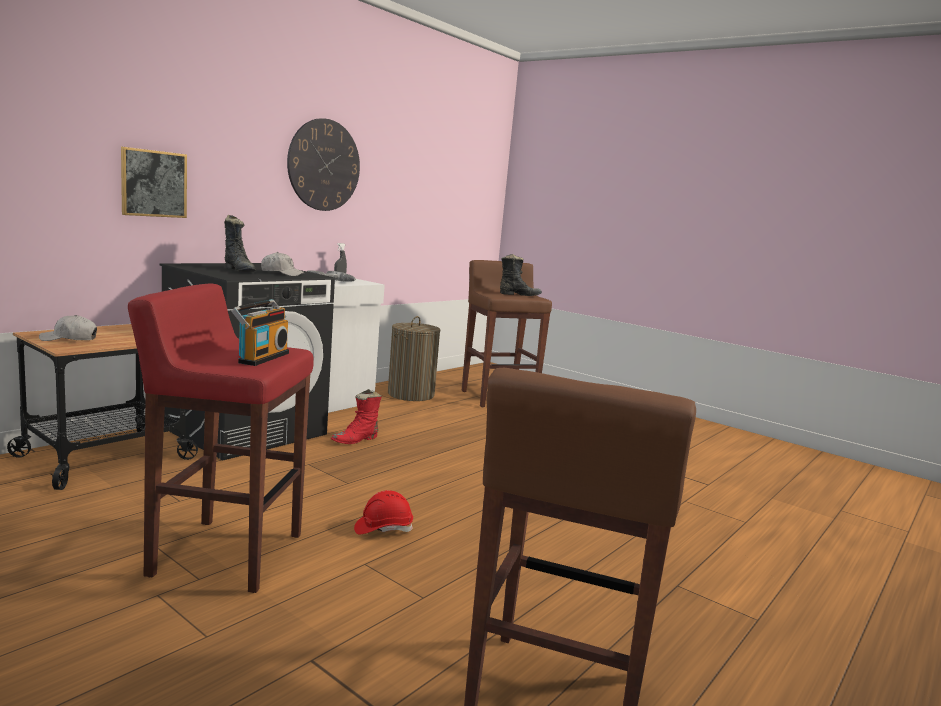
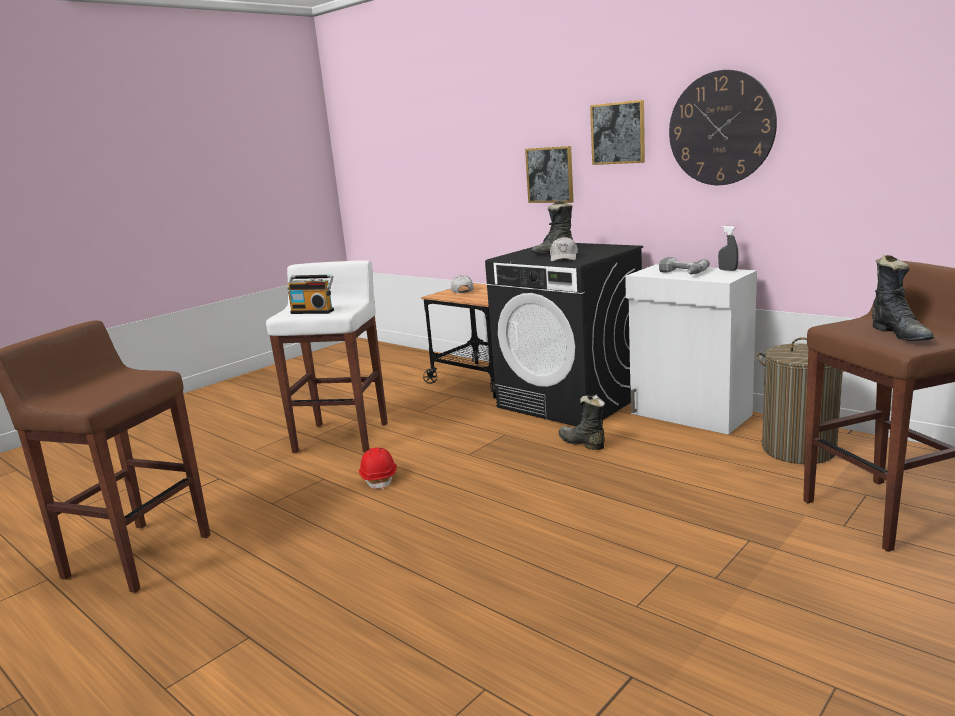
camera: 95 degrees right, 5 degrees up
(225, 554) = (342, 437): red stool -> white stool
(239, 151) = (618, 133): none -> picture
(356, 440) = (581, 443): red boot -> black boot

